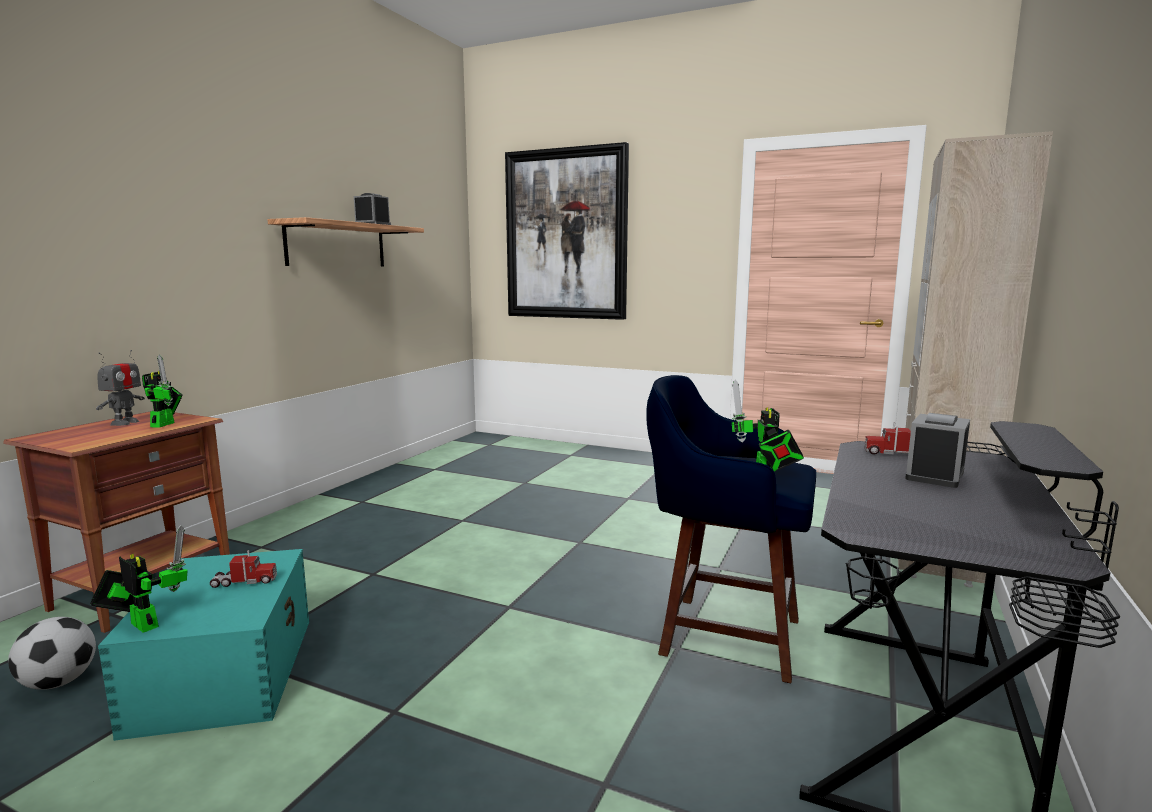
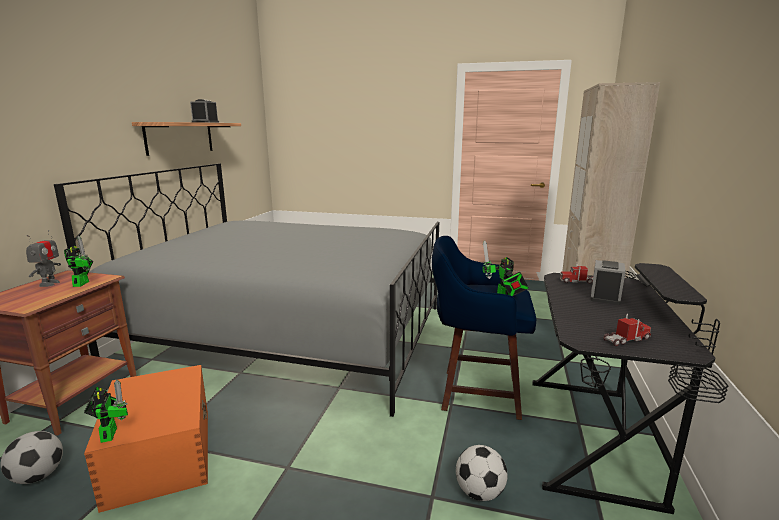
camera: 10 degrees left, 5 degrees up
(142, 623) = (109, 432): toy robot -> toy robot turned 45 degrees clockwise
(227, 671) = (162, 453): turquoise storage box -> orange storage box
(244, 582) = (170, 393): toy truck -> toy truck (626, 339)
(459, 527) = (288, 333): none -> grey bed
(566, 235) = (337, 124): picture -> none
(686, 788) = (479, 492): none -> football

